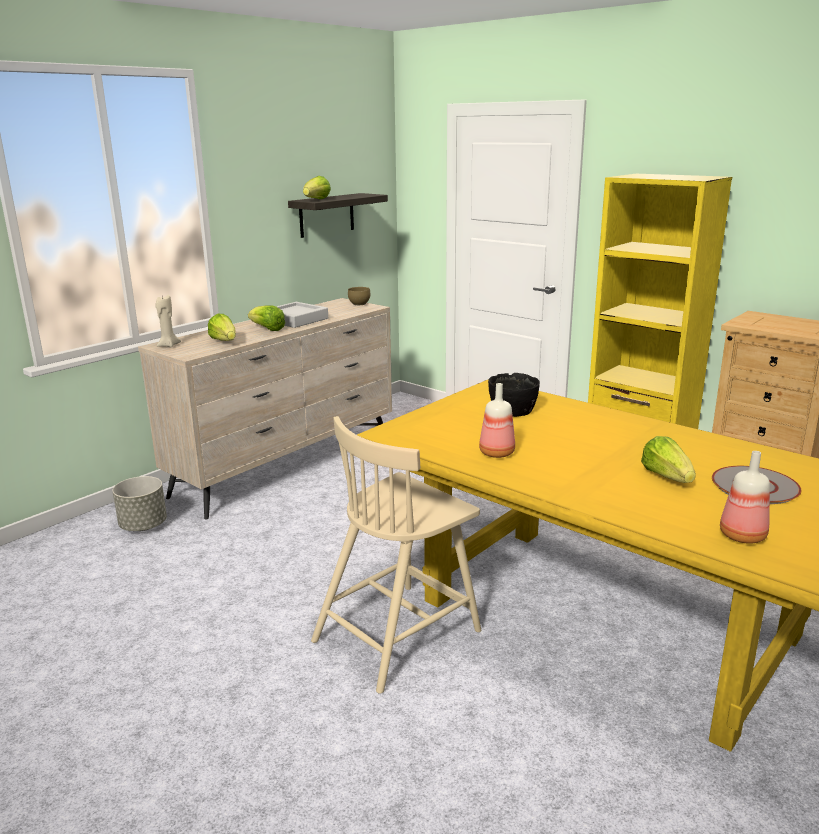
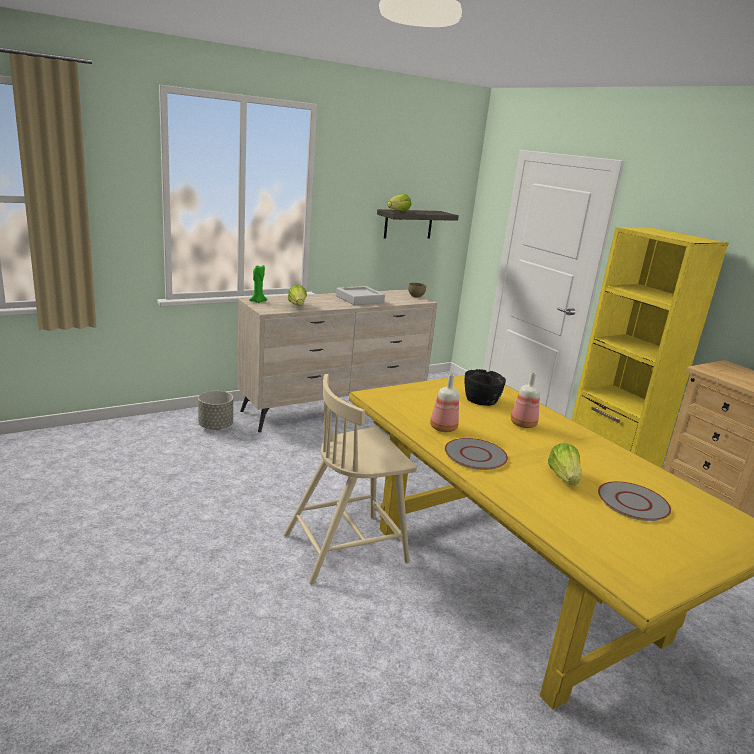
camera: 15 degrees right, 0 degrees up
(168, 345) = (257, 301): beige candle -> green candle
(267, 329) = (334, 302): lettuce -> none
(556, 476) = (475, 455): none -> grey plate
(741, 535) = (587, 535): bottle -> bottle (522, 424)

